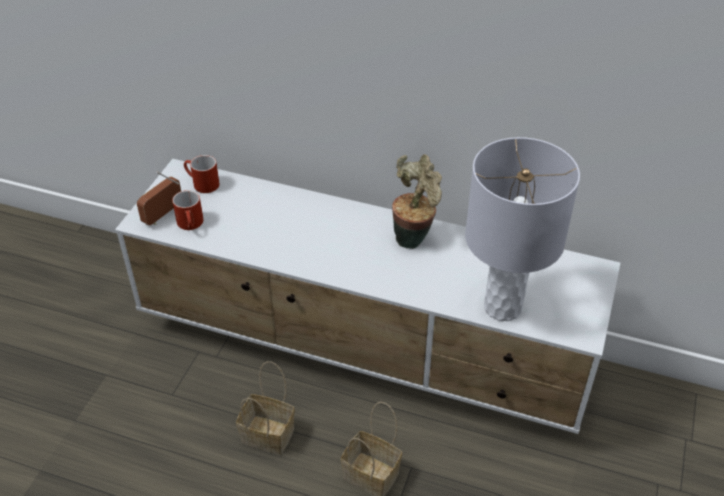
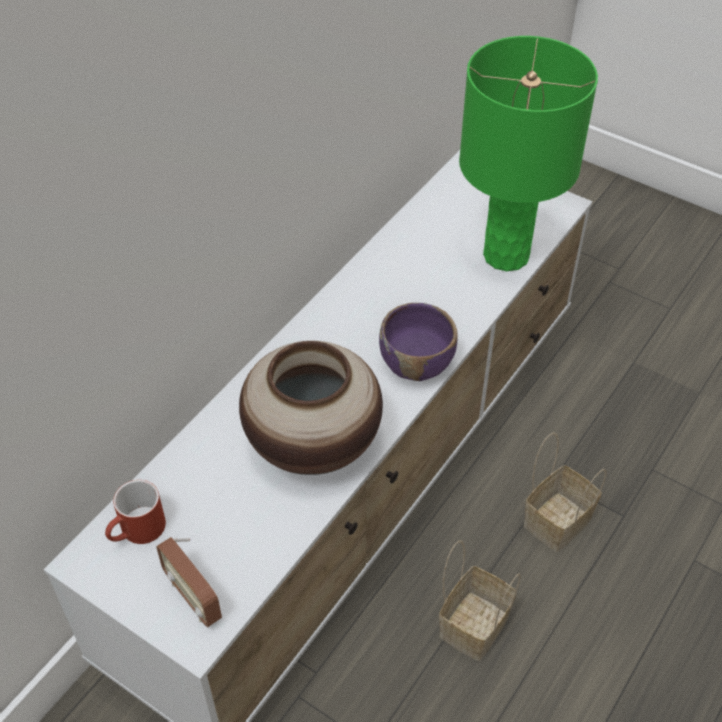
camera: 75 degrees left, 5 degrees up
(191, 225) = (235, 558): red mug -> none
(281, 239) = (312, 446): none -> vase
(368, 275) = (417, 364): none -> purple bowl
(414, 237) = (361, 304): potted plant -> none
(502, 307) = (506, 256): grey table lamp -> green table lamp

